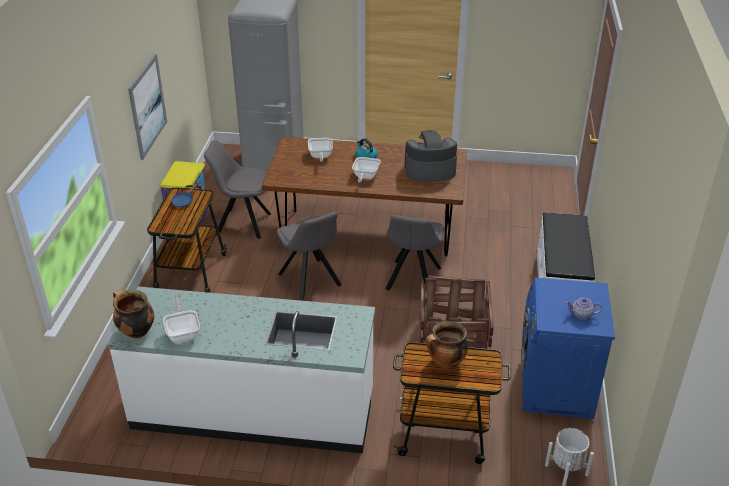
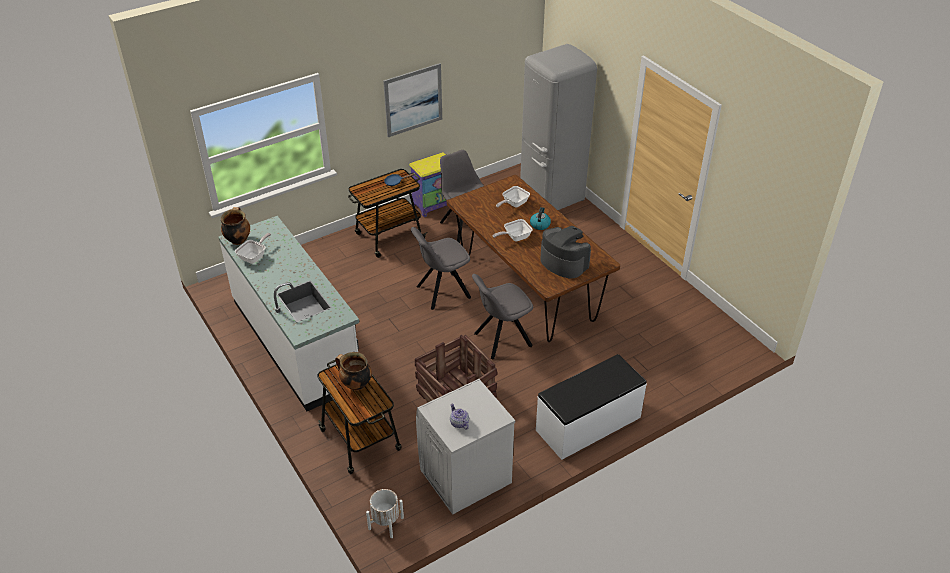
camera: 50 degrees right, 5 degrees up
(310, 280) = (442, 292): grey chair -> grey chair turned 45 degrees clockwise
(555, 388) = (465, 477): blue washing machine -> white washing machine

